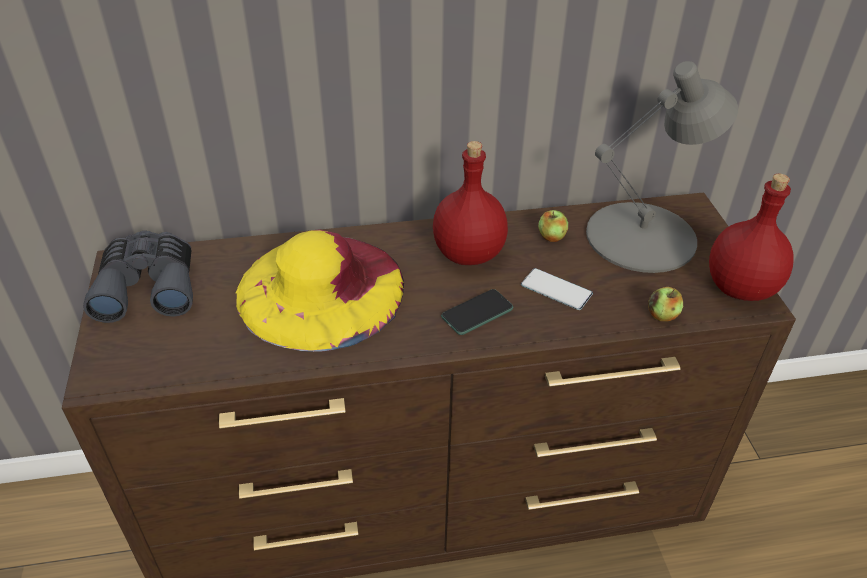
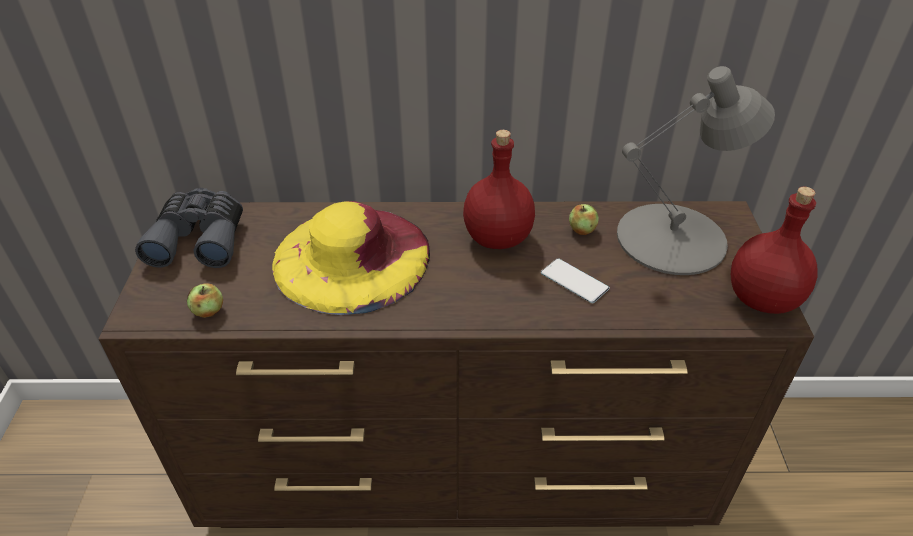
camera: 10 degrees right, 0 degrees up
(477, 313) = (492, 295): phone -> none
(662, 315) = (675, 317): apple -> apple (208, 311)

